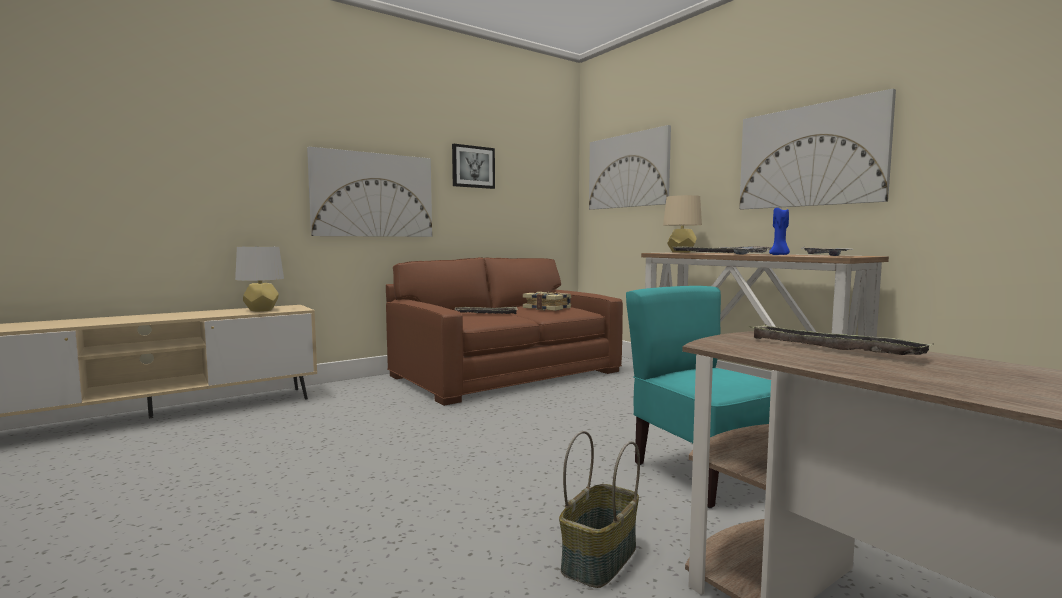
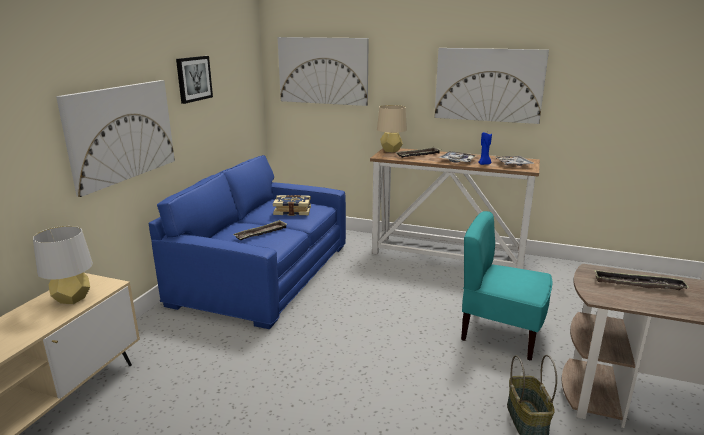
camera: 35 degrees left, 15 degrees up
(506, 373) = (263, 273): brown sofa -> blue sofa

